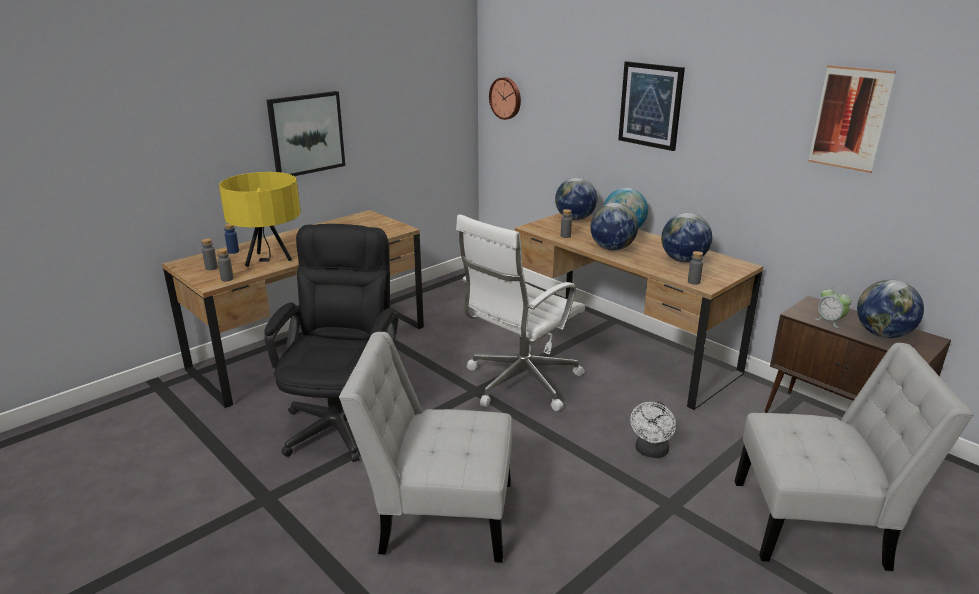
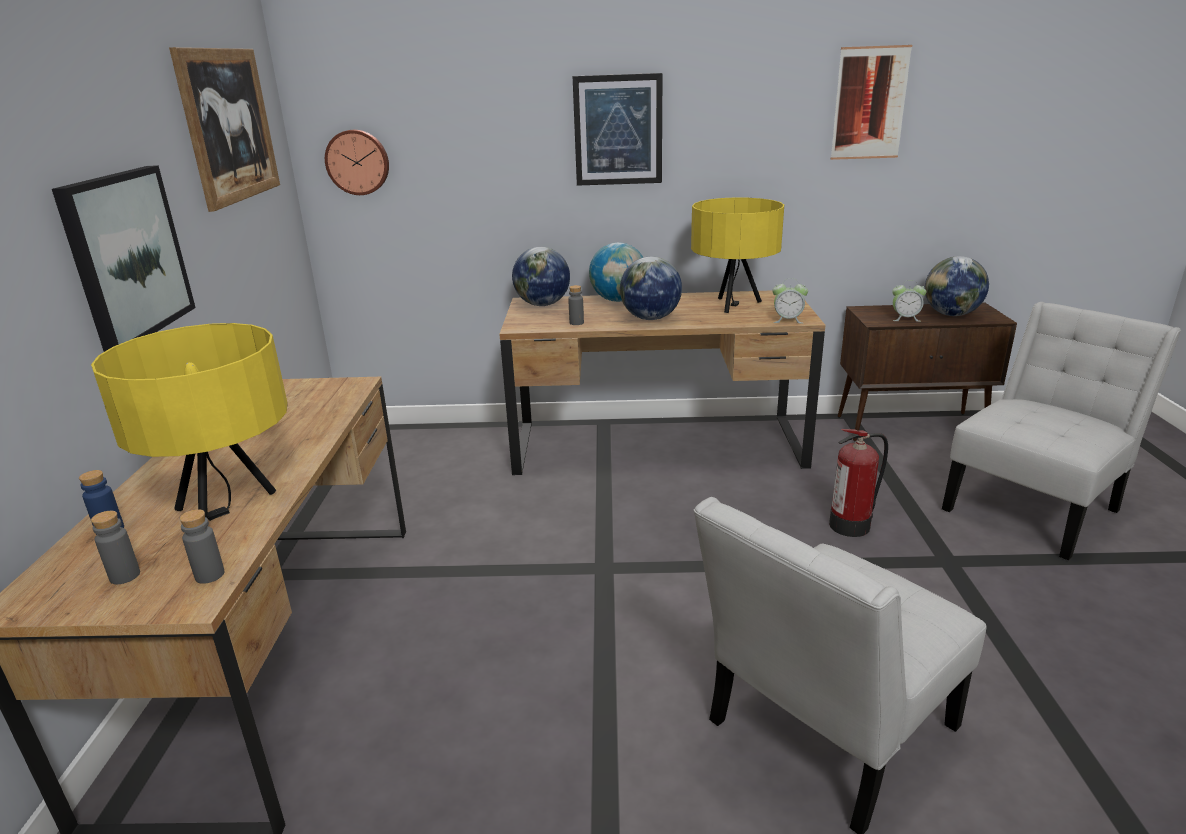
camera: 45 degrees left, 0 degrees up
(342, 419) = (508, 712): black office chair -> none
(415, 70) = (229, 125): none -> picture
(519, 383) = (631, 531): white office chair -> none
(651, 452) = (851, 525): white fan -> fire extinguisher
(683, 260) = (733, 306): globe -> yellow table lamp
(693, 282) = (787, 320): grey bottle -> alarm clock

